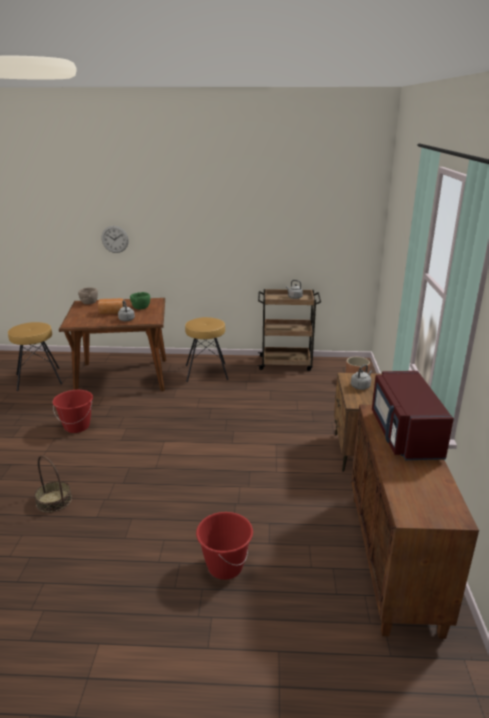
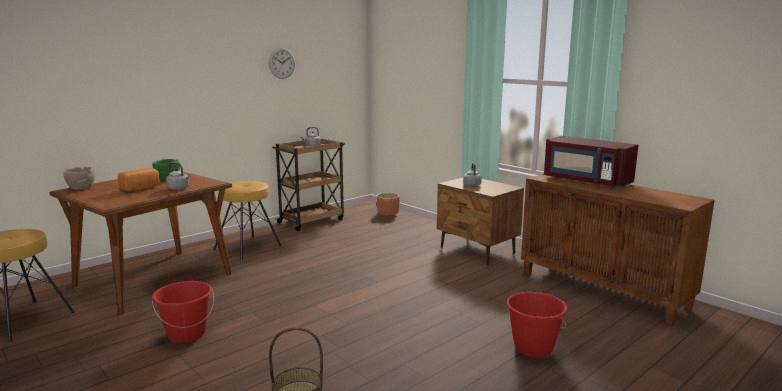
camera: 45 degrees left, 10 degrees down
(115, 239) = (90, 100): wall clock -> wall clock (282, 63)

